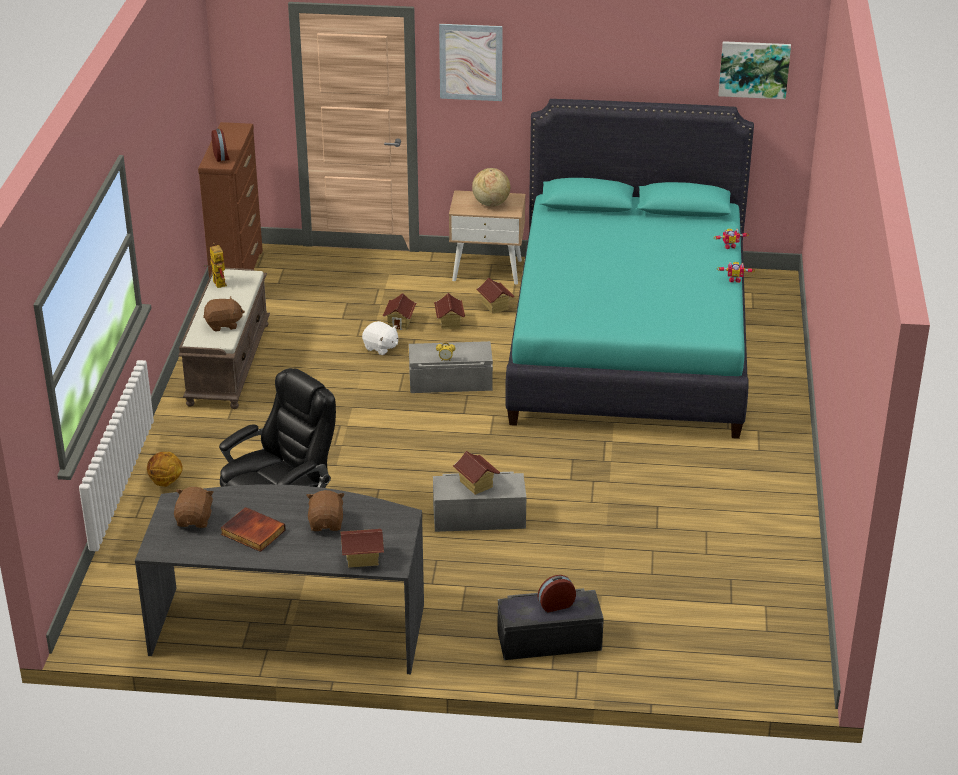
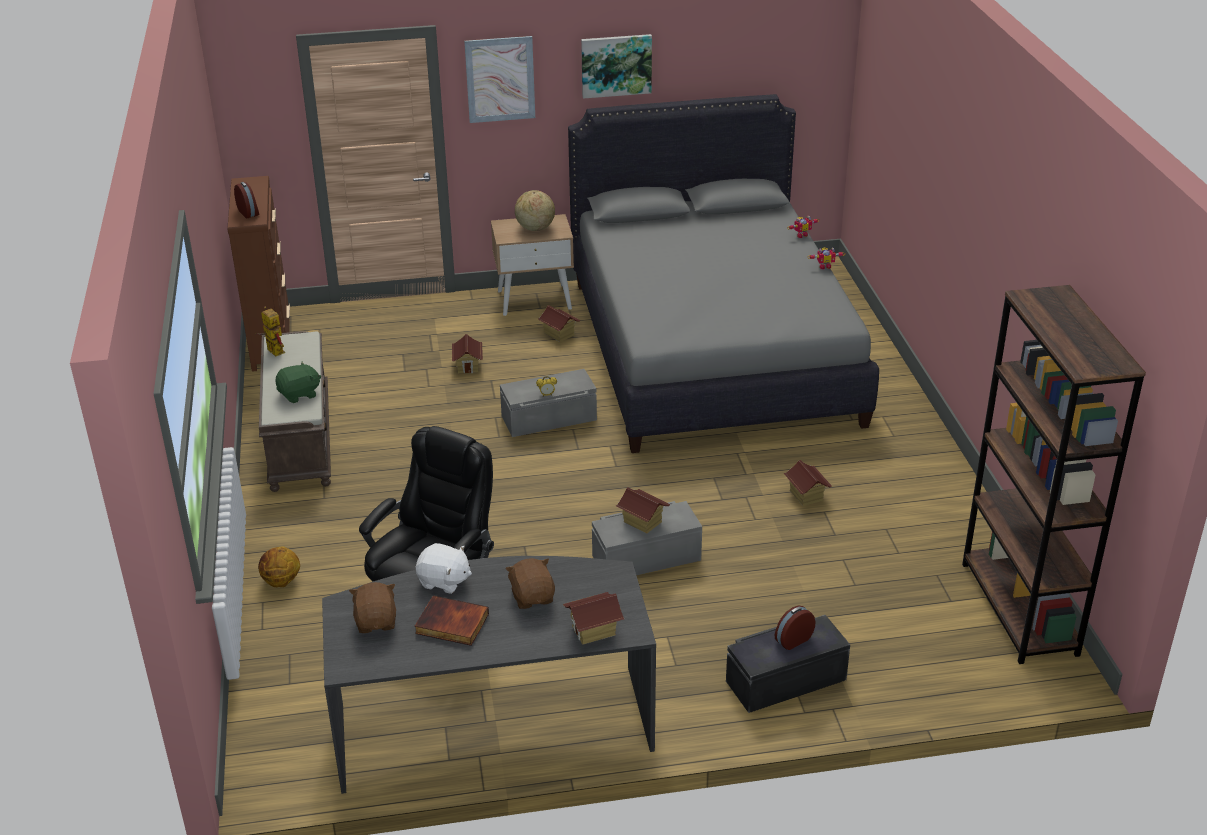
camera: 15 degrees left, 0 degrees up
(223, 324) = (299, 394): brown plush toy -> green plush toy
(381, 348) = (459, 395): white plush toy -> white plush toy (444, 581)
(449, 323) = (520, 358): toy house -> toy house (806, 495)
(628, 343) = (711, 350): turquoise bed -> grey bed
(754, 69) = (791, 52): picture -> picture (616, 65)
(790, 621) = (1019, 609): none -> brown bookcase

